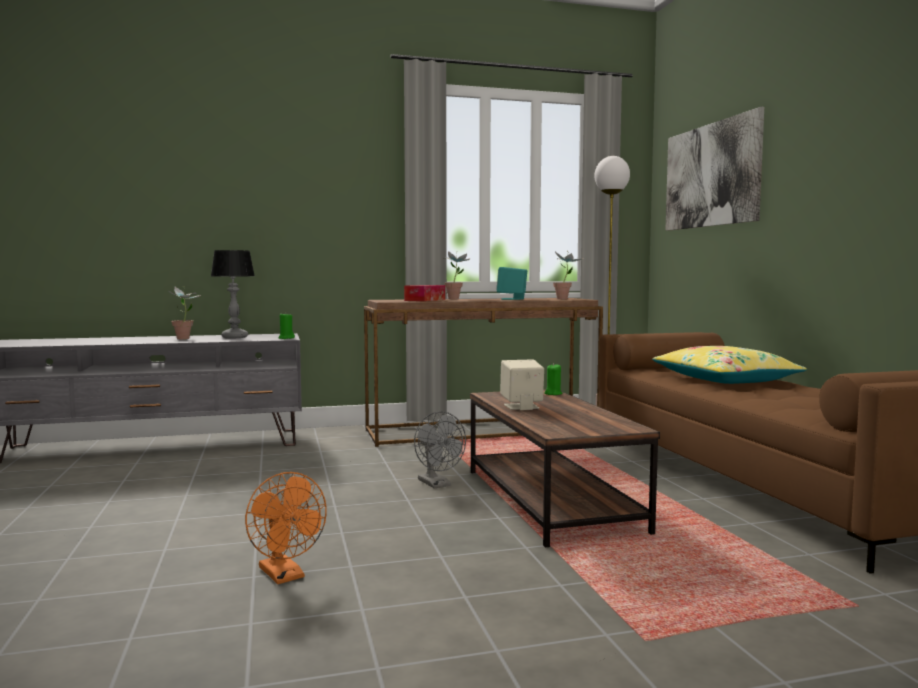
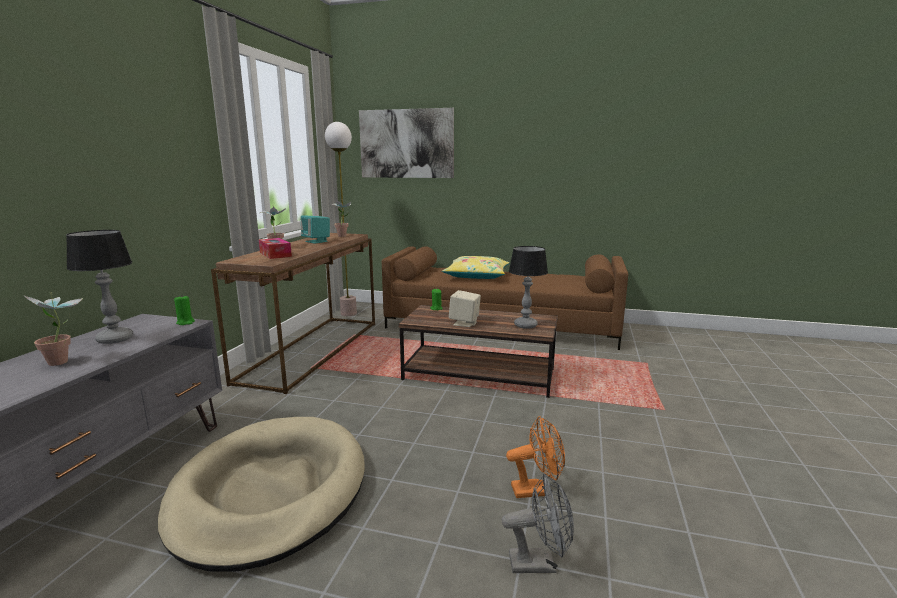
camera: 60 degrees left, 10 degrees up
(211, 482) = (270, 492): none -> beige dog bed
(437, 484) = (412, 396): grey fan -> grey fan (539, 563)
(571, 425) = (526, 325): none -> table lamp

